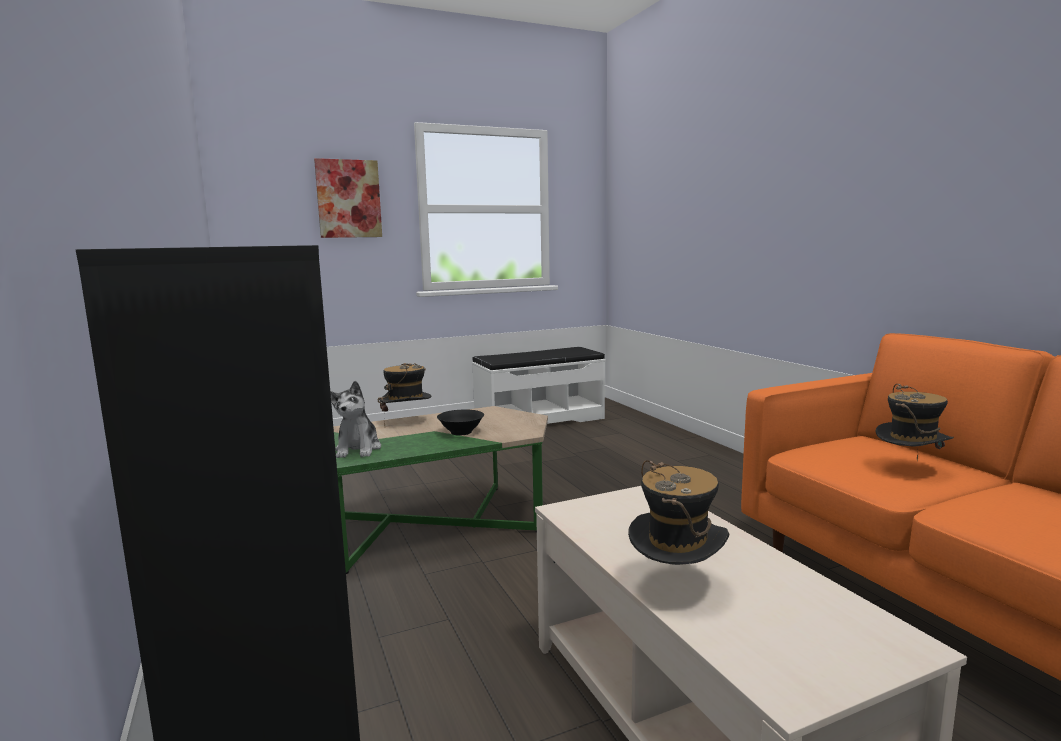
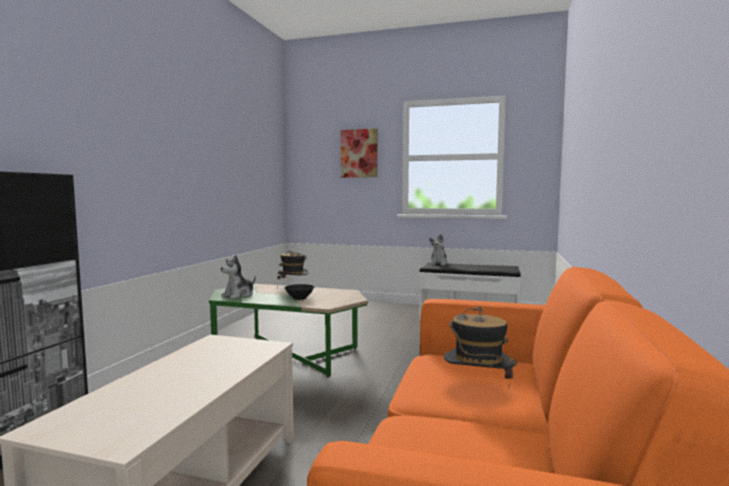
camera: 40 degrees right, 5 degrees down
(496, 356) = (438, 264): none -> plush toy
(677, 586) = (142, 381): hat -> none

